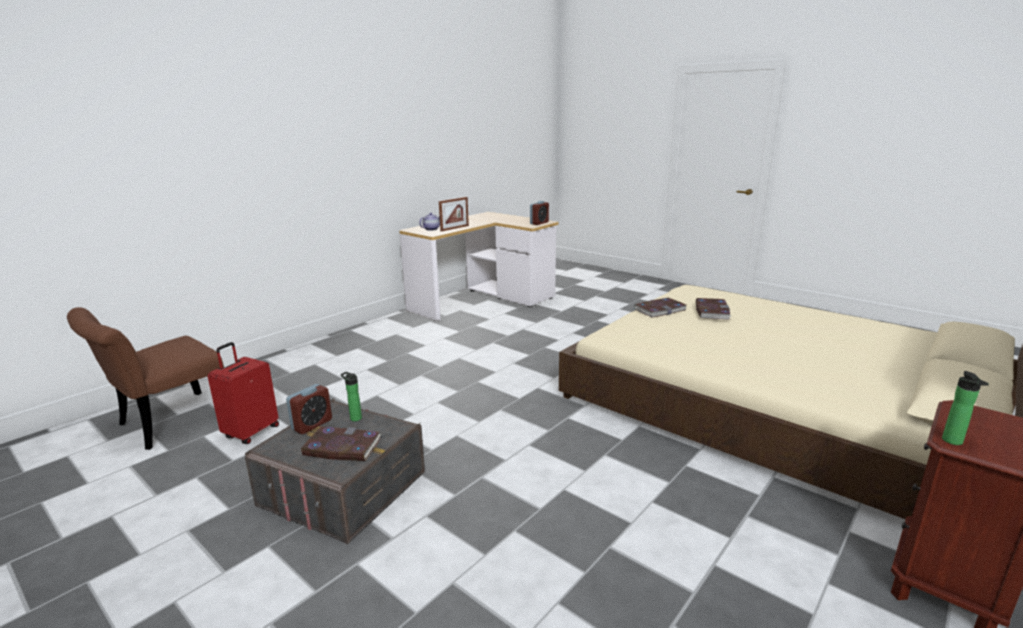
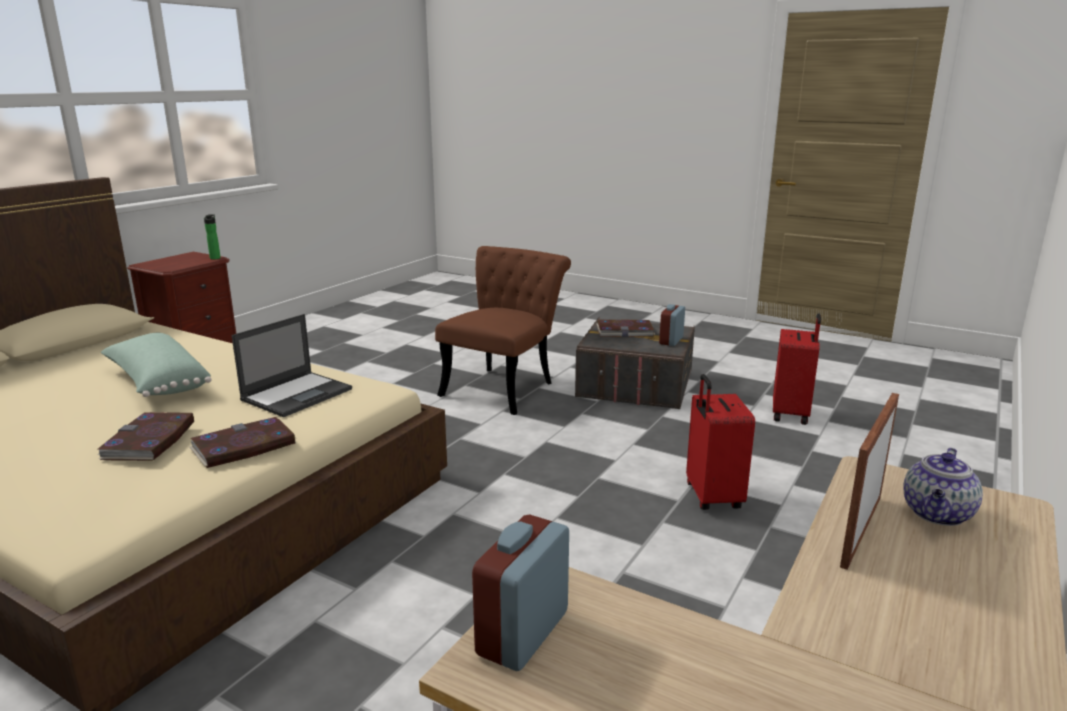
camera: 170 degrees right, 0 degrees up
(166, 424) = (899, 414): brown chair -> brown chair (504, 387)
(354, 418) = (640, 346): bottle -> none
(400, 375) = (711, 497): none -> red suitcase
(656, 335) = (298, 394): none -> laptop
(773, 350) = (157, 382): none -> green pillow

